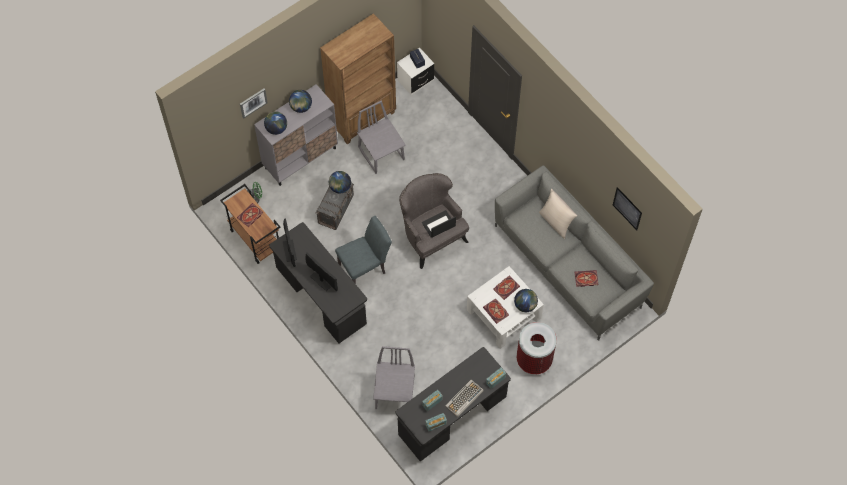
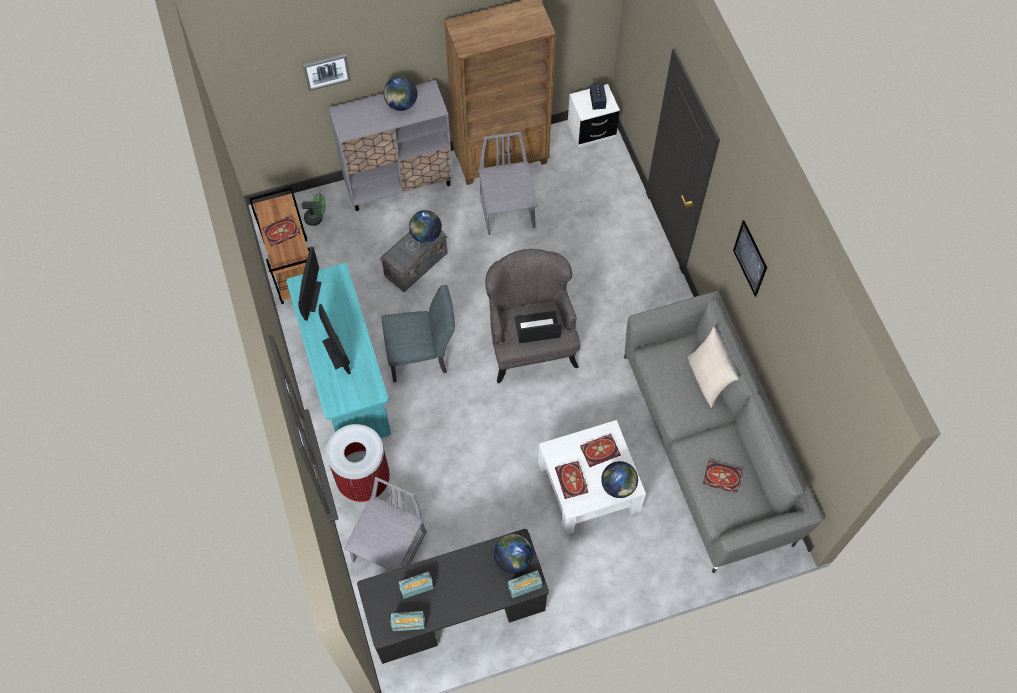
camera: 20 degrees right, 0 degrees up
(276, 128) = (355, 122): globe -> globe (513, 558)
(321, 296) = (346, 375): black desk -> turquoise desk
(464, 399) = (466, 599): keyboard -> none
(534, 360) = (606, 569): trash can -> trash can (363, 480)
(627, 208) = (815, 392): picture -> picture (750, 258)

